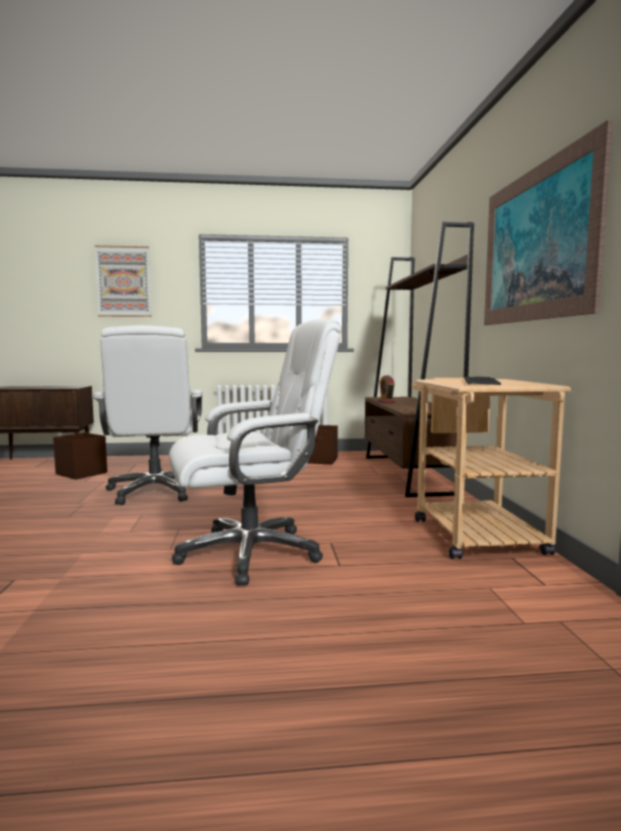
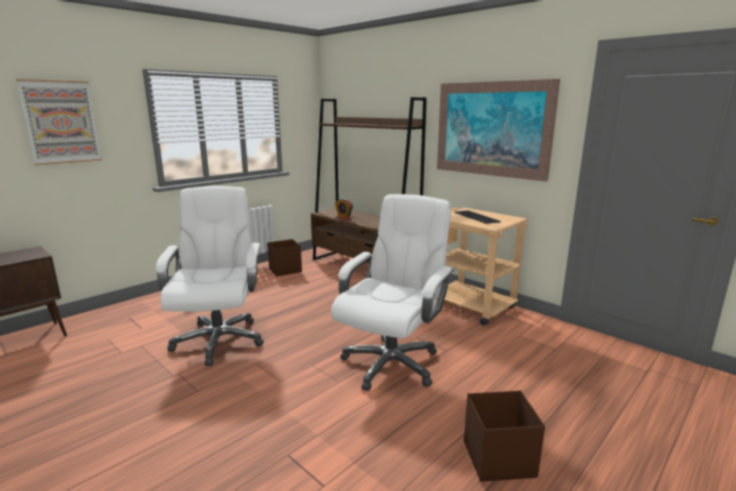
camera: 40 degrees left, 10 degrees up
(81, 473) = (93, 345): brown storage box -> brown storage box (497, 458)
(155, 491) = (219, 340): white office chair -> white office chair turned 135 degrees counterclockwise

